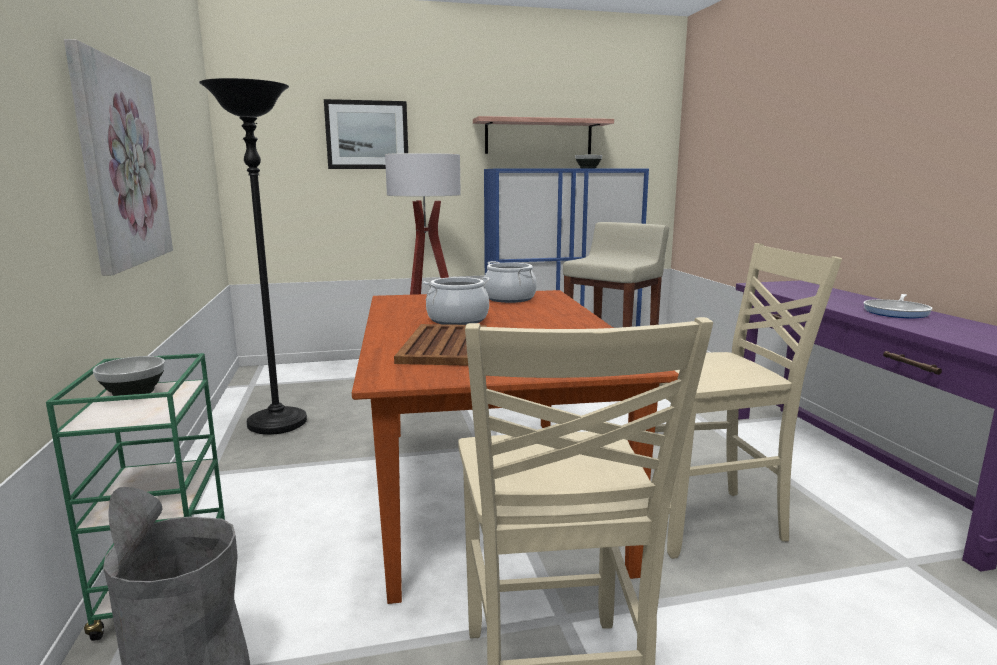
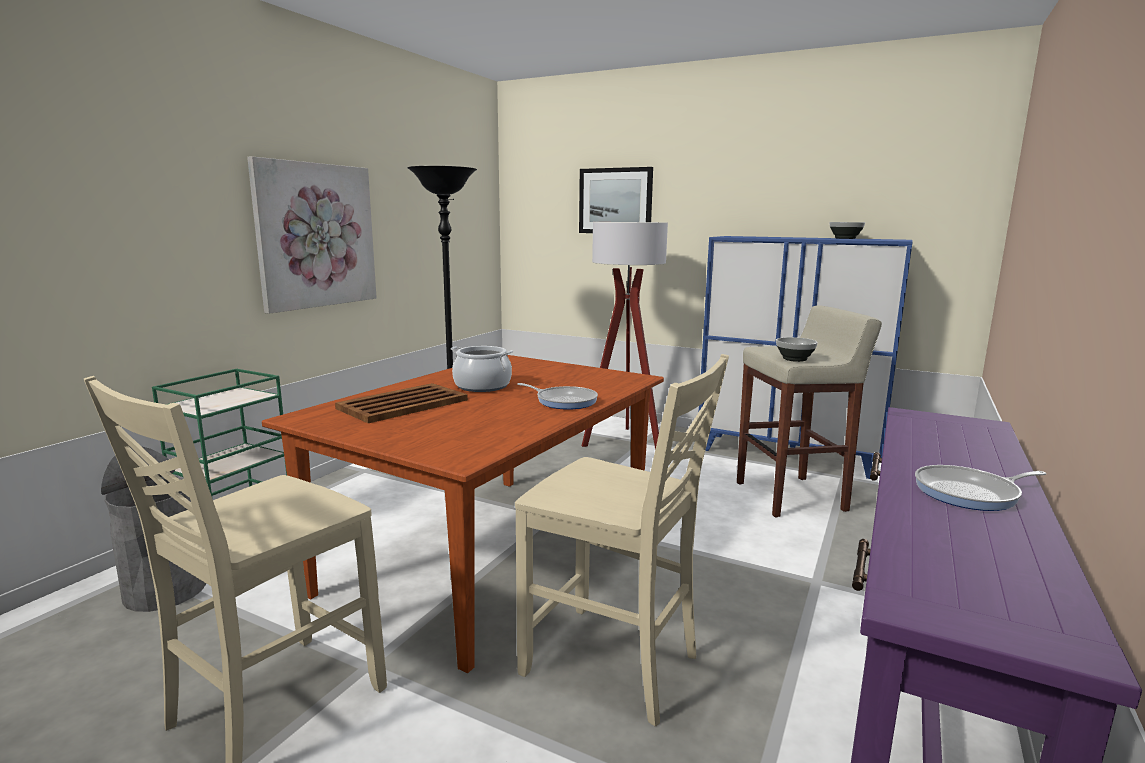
camera: 40 degrees right, 0 degrees up
(134, 393) = (233, 394): bowl -> bowl (795, 359)
(509, 298) = (586, 376): cooking pot -> none
(538, 137) = (796, 200): shelf -> none
(559, 316) = (564, 401): none -> frying pan

